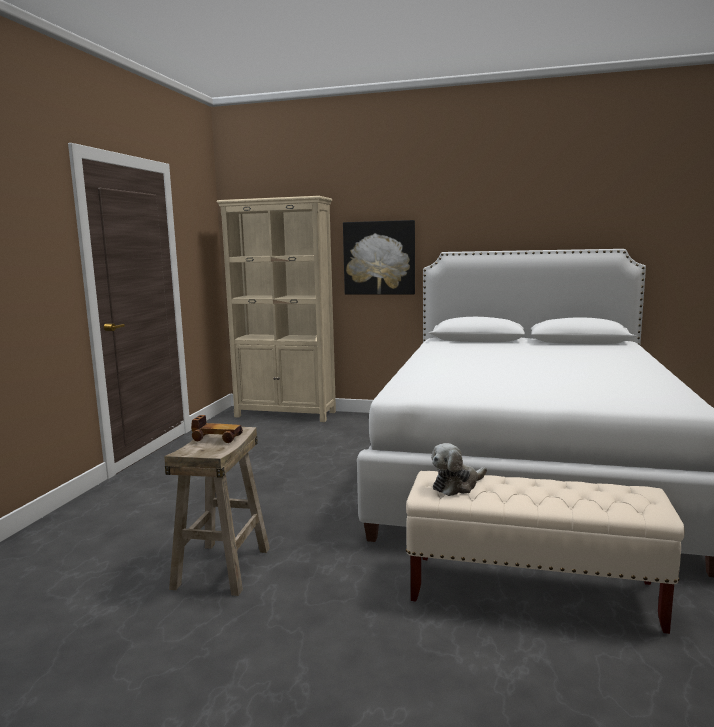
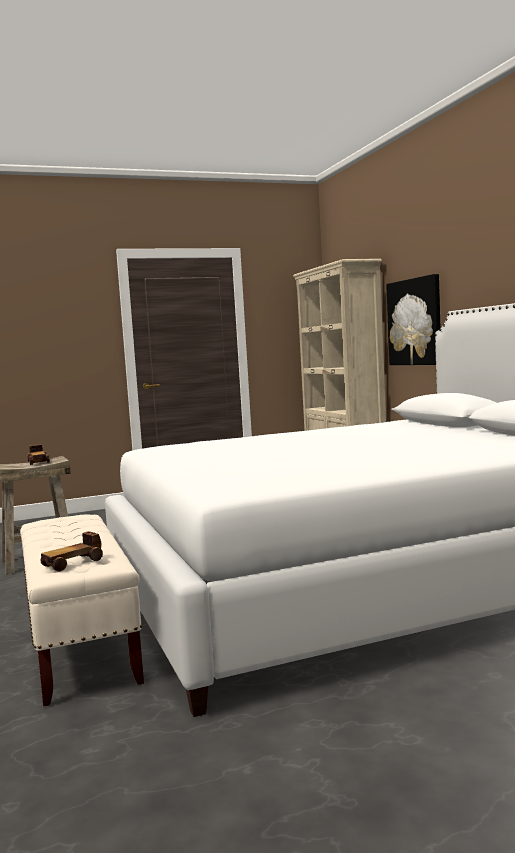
camera: 55 degrees right, 5 degrees down
(457, 485) = (62, 524): plush toy -> none
(629, 499) = (73, 563): none -> toy car

